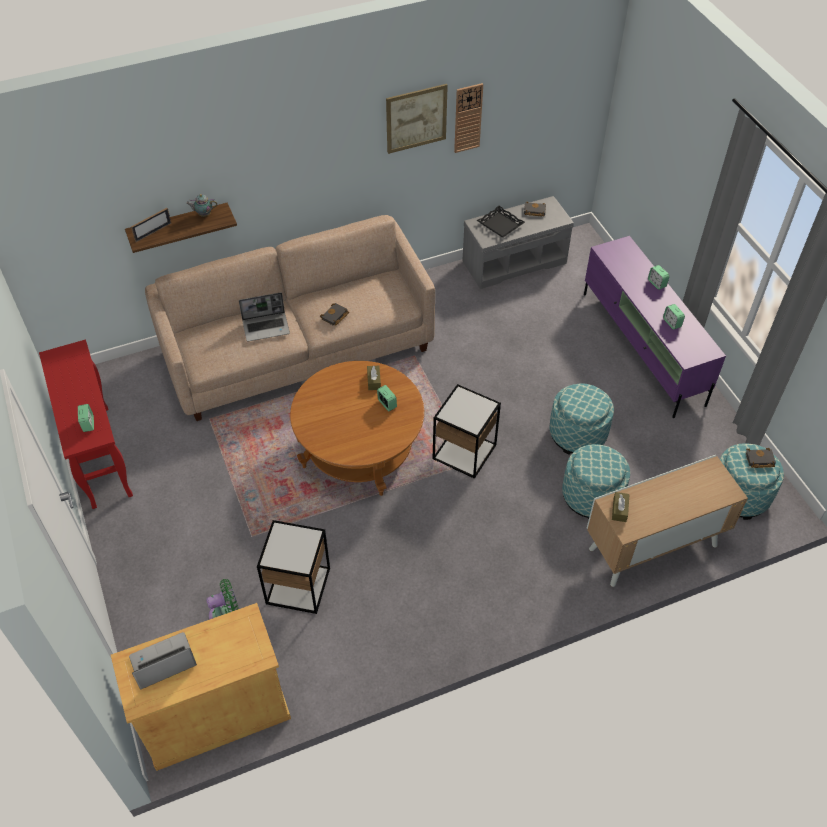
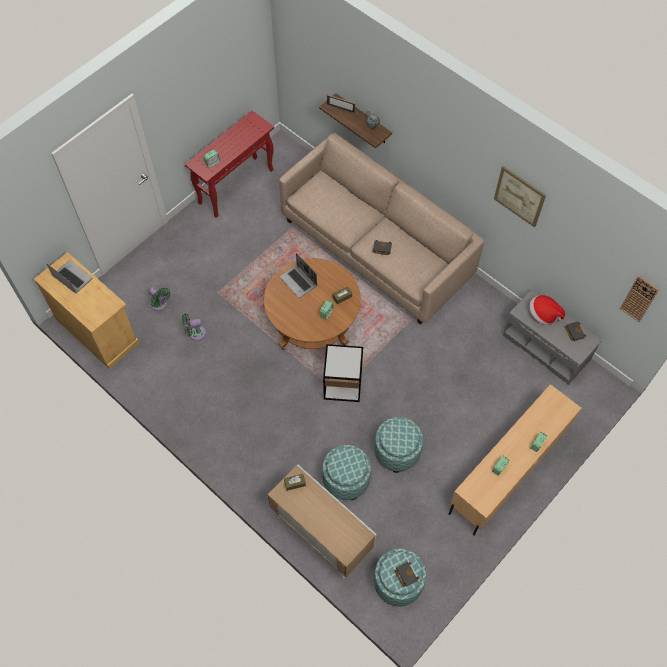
camera: 65 degrees right, 10 degrees up
(266, 327) = (349, 215): laptop -> laptop (299, 281)
(298, 586) = (195, 333): side table -> green fan
(468, 118) = (555, 230): wall clock -> wall clock (639, 298)
(500, 224) = (543, 314): black tray -> hat
(642, 348) = (508, 470): purple tv stand -> beige tv stand

